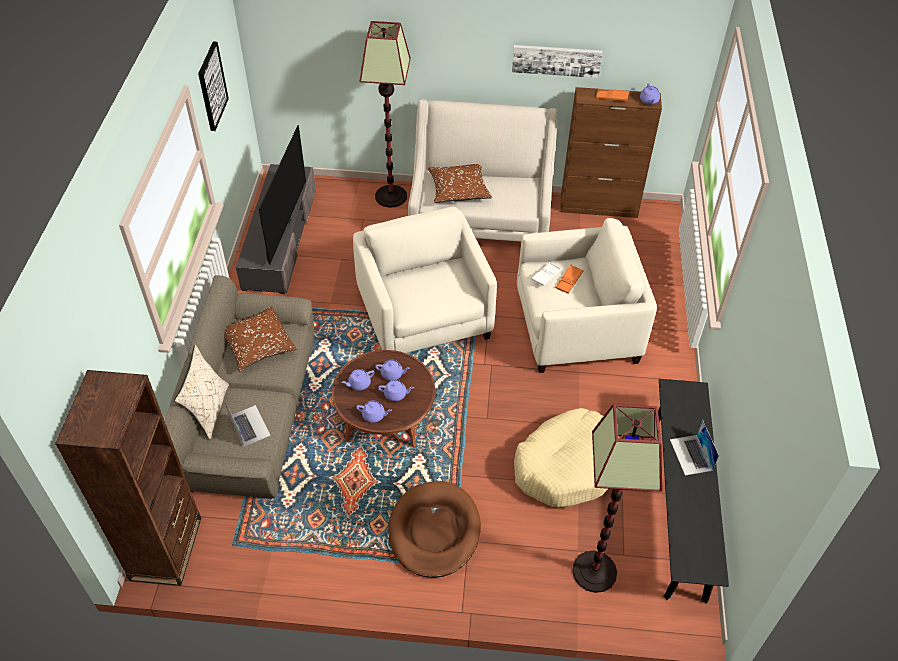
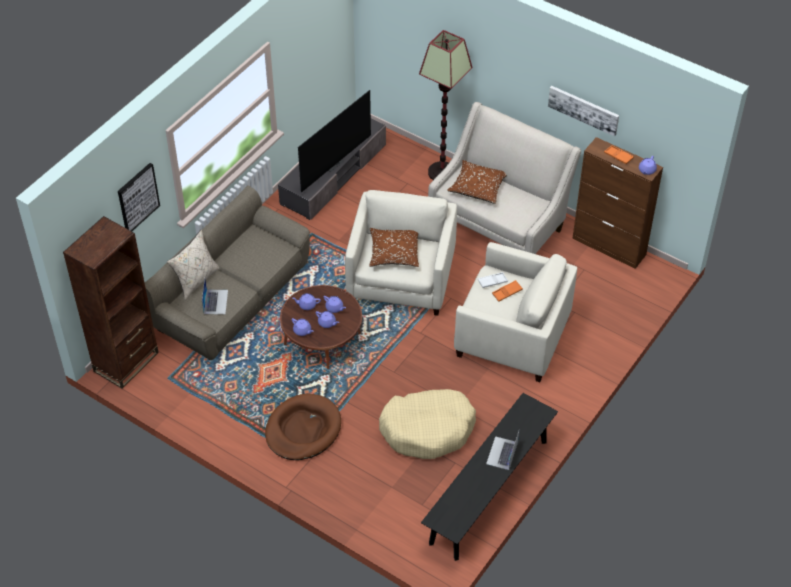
camera: 30 degrees right, 0 degrees up
(211, 86) = (300, 43): picture -> picture (137, 197)
(258, 345) = (255, 249): brown pillow -> brown pillow (394, 253)
(594, 572) = (392, 505): floor lamp -> none

